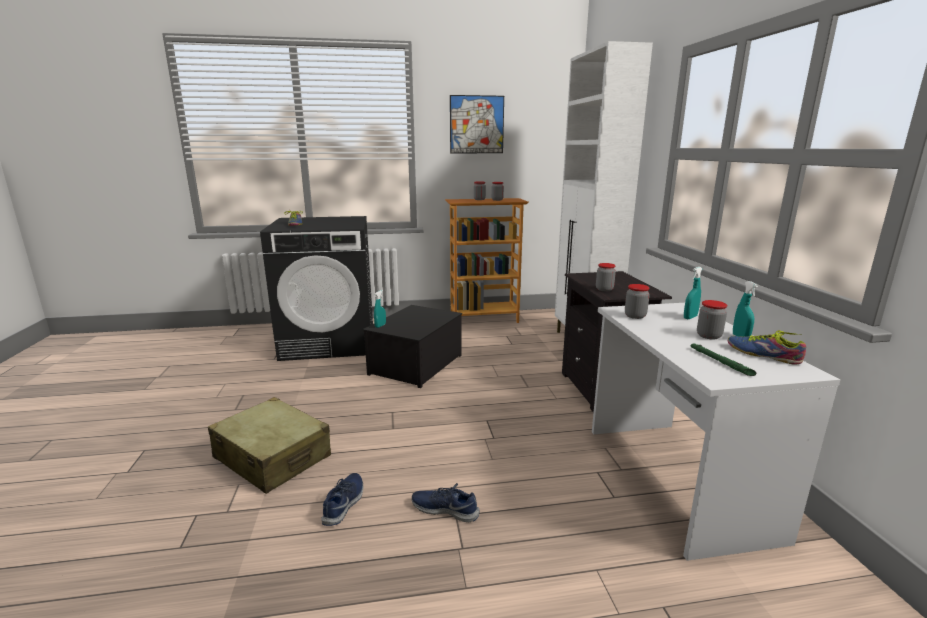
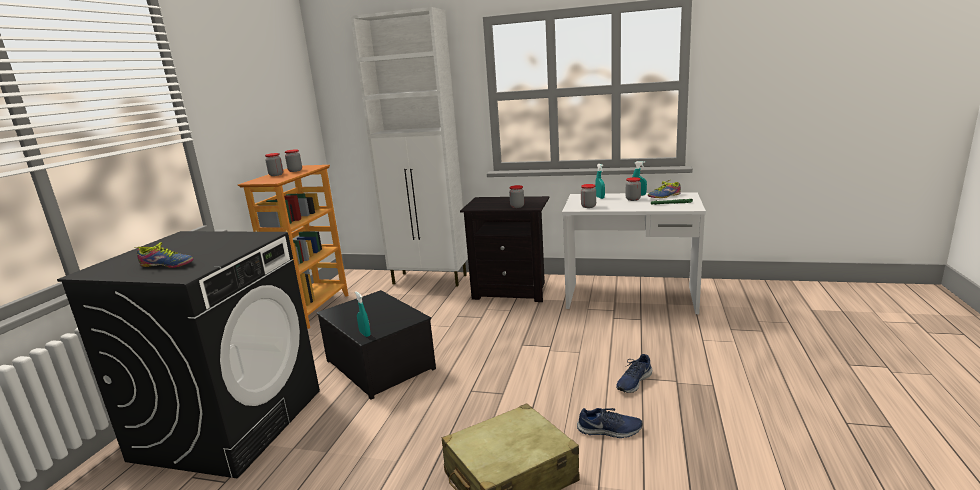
camera: 65 degrees left, 0 degrees up
(344, 503) = (609, 430): blue shoe -> blue shoe turned 150 degrees clockwise
(476, 124) = (240, 87): picture -> none

